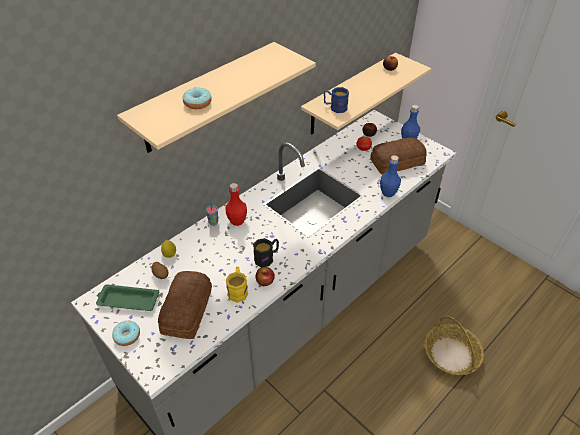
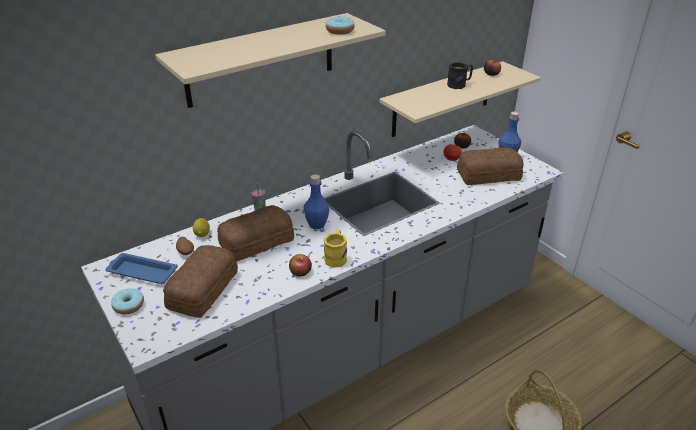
camera: 10 degrees right, 10 degrees down
(127, 300) = (141, 272): green tray -> blue tray
(197, 103) = (242, 51): donut -> donut (340, 31)
(218, 256) = (255, 242): none -> bread
(237, 221) = (287, 212): red bottle -> none
(238, 290) = (266, 277): yellow mug -> yellow mug (336, 256)
(267, 258) = (309, 250): black mug -> black mug (459, 84)
(335, 107) = (417, 102): blue mug -> none
(388, 193) = (470, 203): blue bottle -> blue bottle (317, 224)

